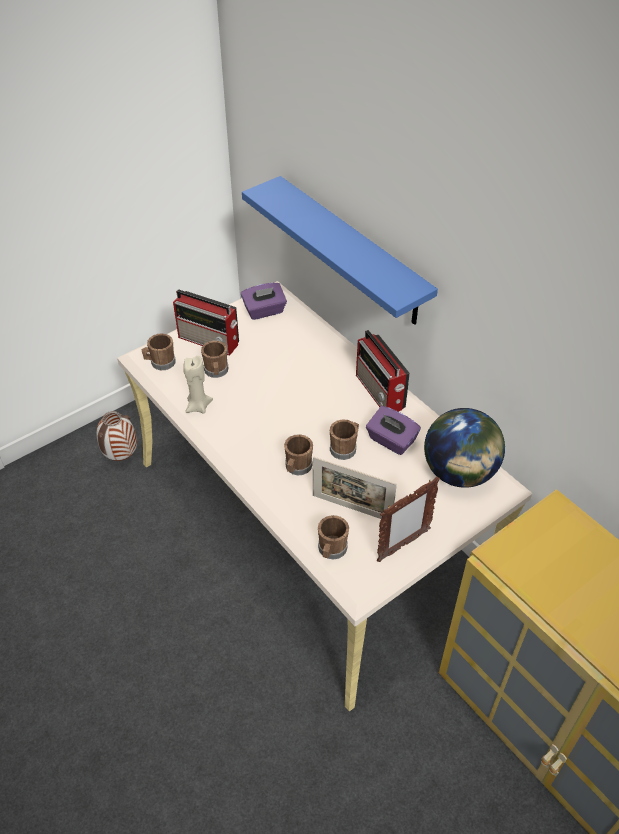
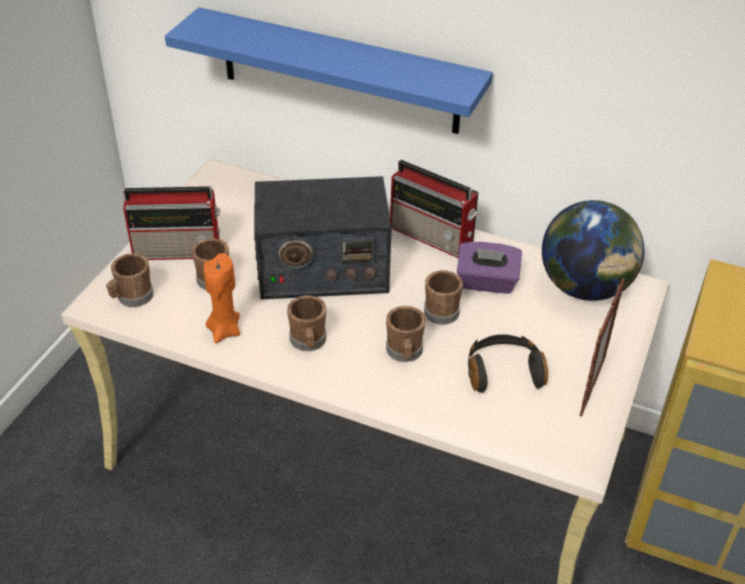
camera: 30 degrees left, 5 degrees down
(121, 456) = (66, 470): vase -> none
(198, 406) = (224, 330): beige candle -> orange candle
(264, 311) = (223, 194): purple tissue box -> none
(288, 388) = (322, 269): none -> radio
(331, 550) = (519, 427): brown mug -> brown mug (308, 342)
(351, 508) = (503, 372): picture frame -> black headphones

